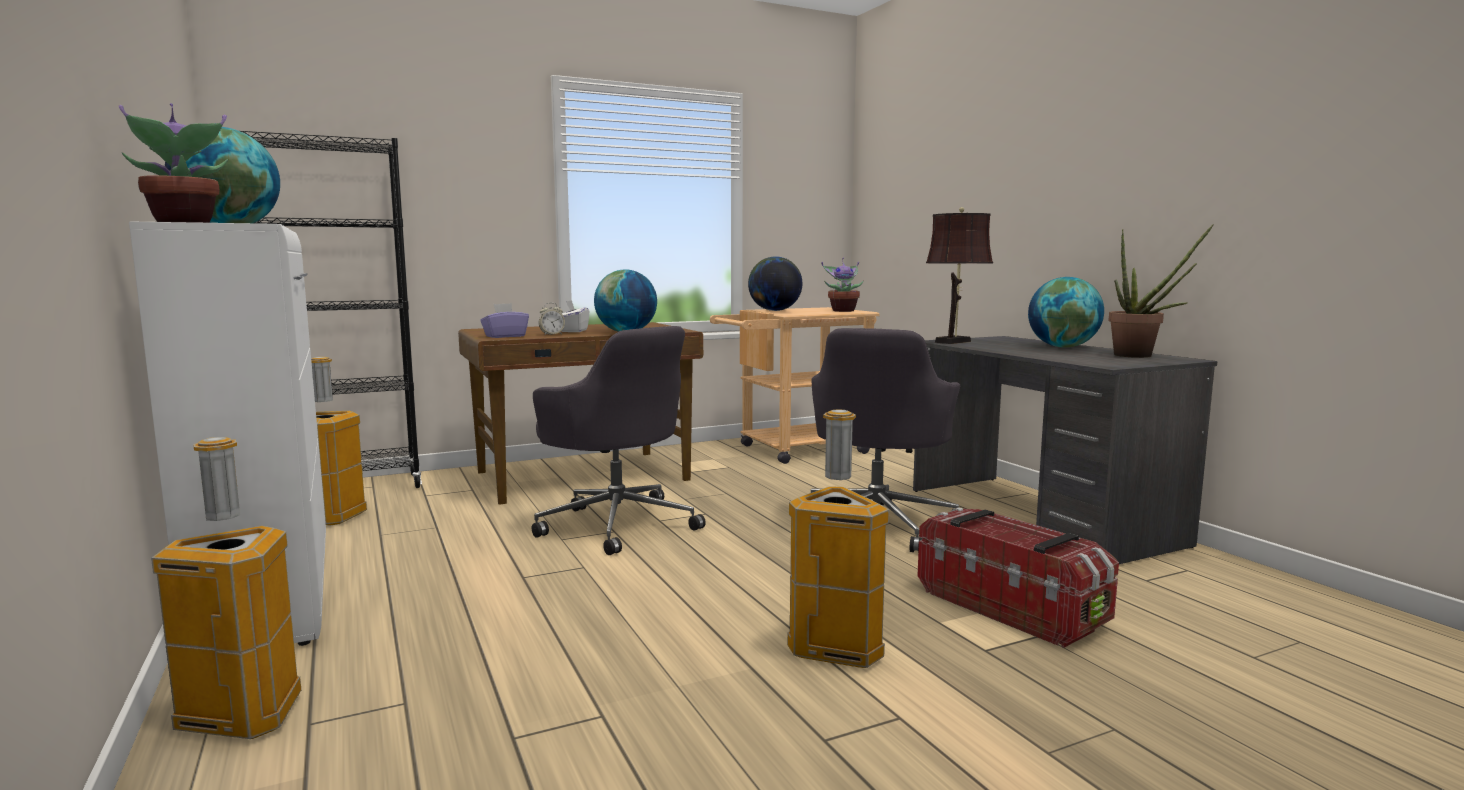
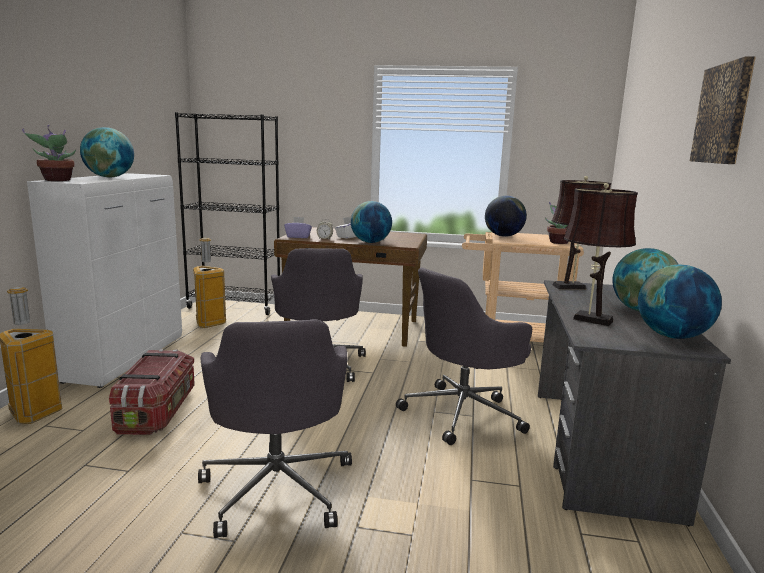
camera: 35 degrees right, 5 degrees up
(836, 652) = (278, 487): trash can -> grey office chair
(1011, 607) = (431, 507): storage box -> storage box (158, 411)
(1054, 356) = (589, 319): none -> brown table lamp
(1113, 132) = (723, 114): none -> picture
(1141, 356) = (672, 336): potted plant -> globe

